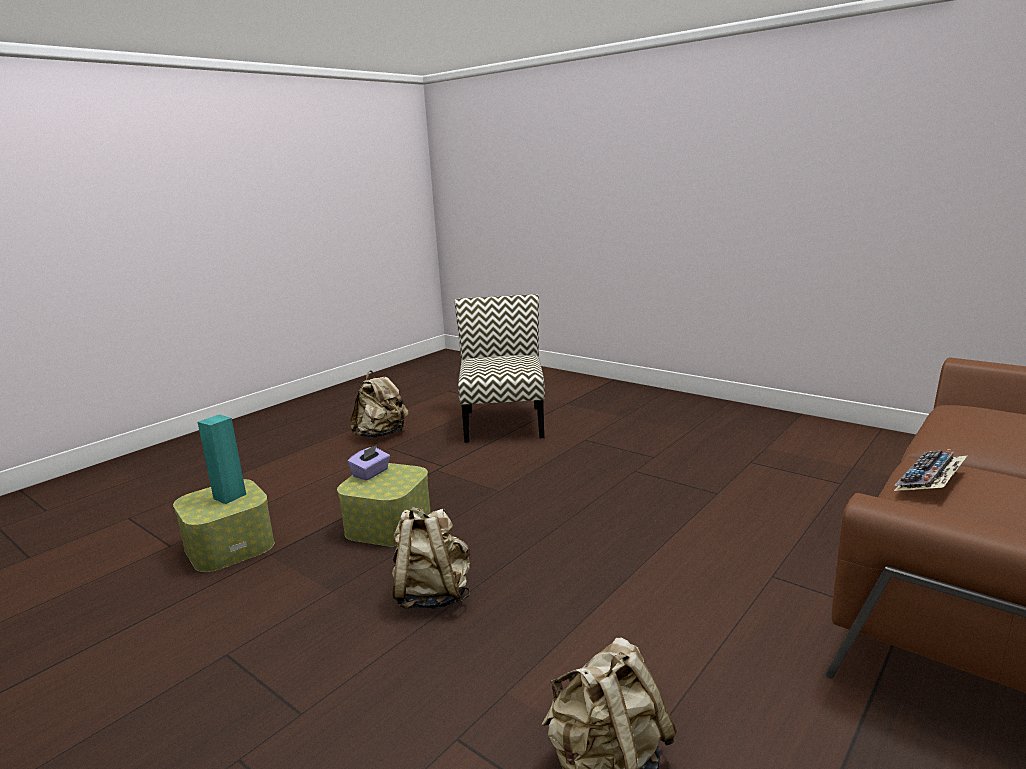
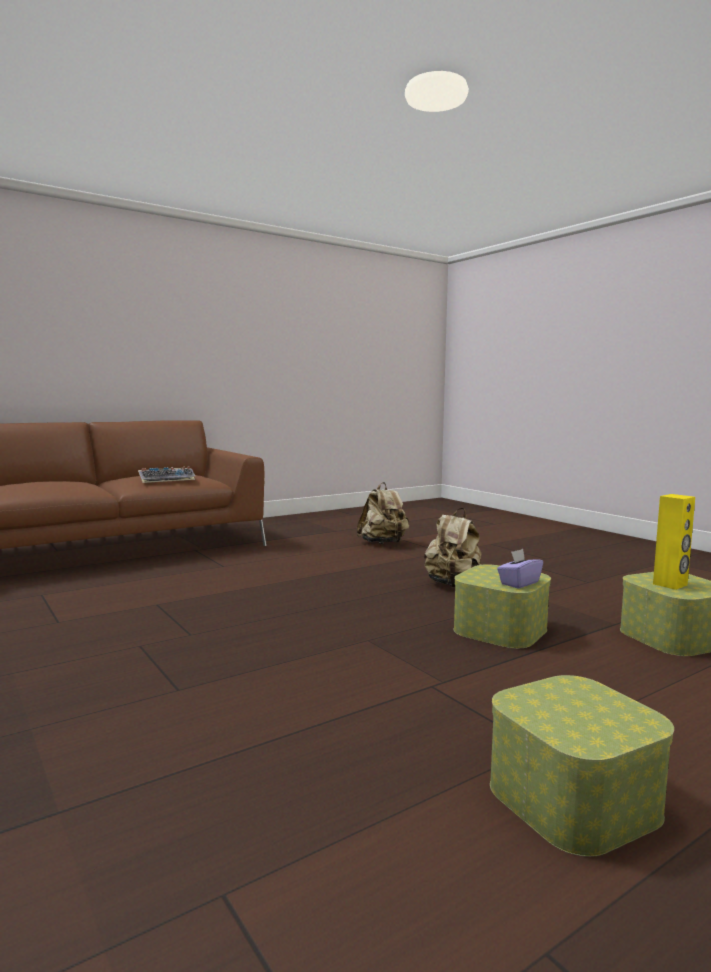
camera: 165 degrees left, 10 degrees down
(229, 496) = (670, 584): turquoise speaker -> yellow speaker
(381, 435) = (573, 798): beige backpack -> storage box
(503, 423) = (274, 769): chair -> none

